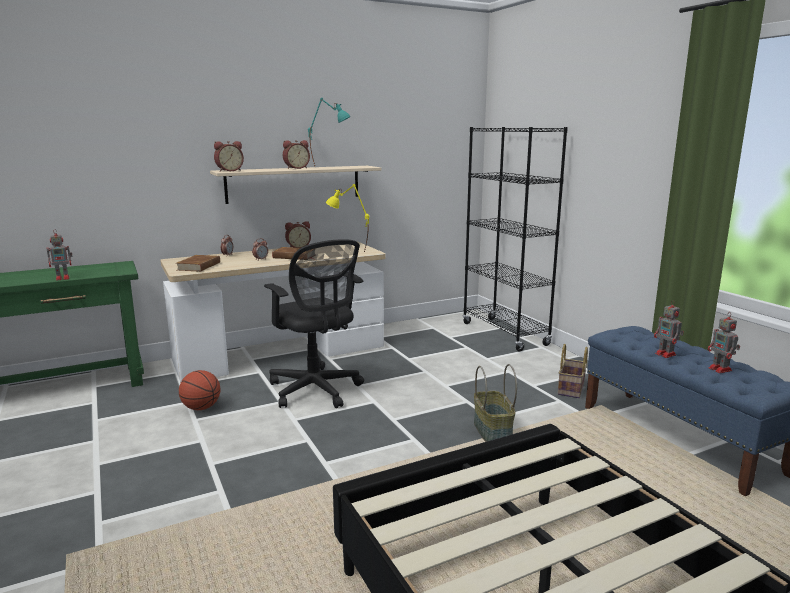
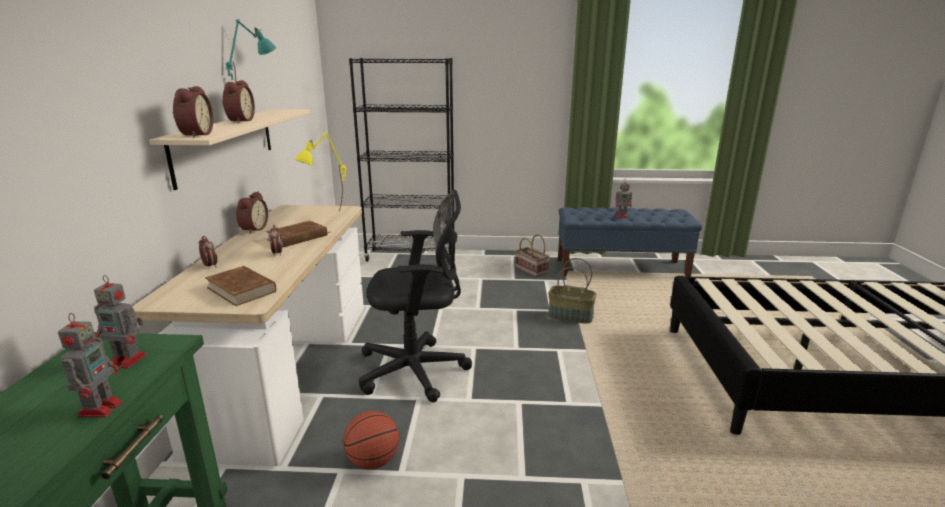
camera: 60 degrees left, 5 degrees up
(721, 369) = (654, 214): toy robot -> toy robot (129, 360)

